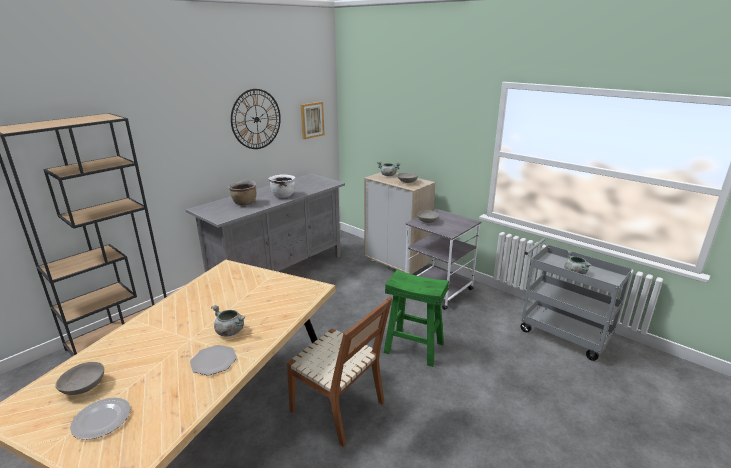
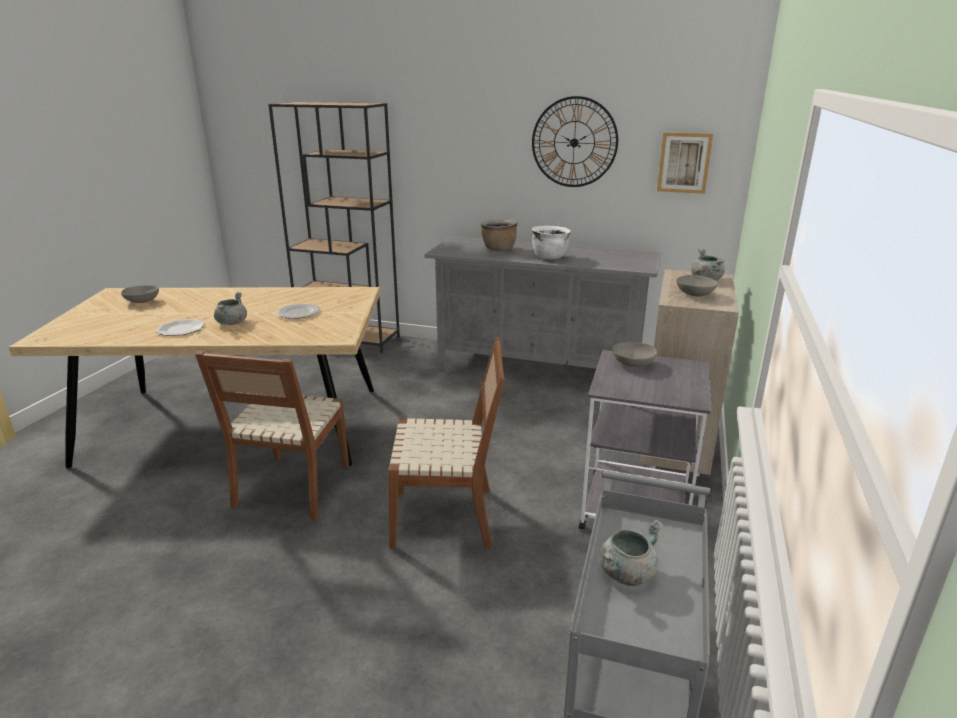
camera: 65 degrees right, 0 degrees up
(101, 419) = (101, 317): plate -> plate (298, 313)
(414, 347) = (449, 519): green stool -> chair

